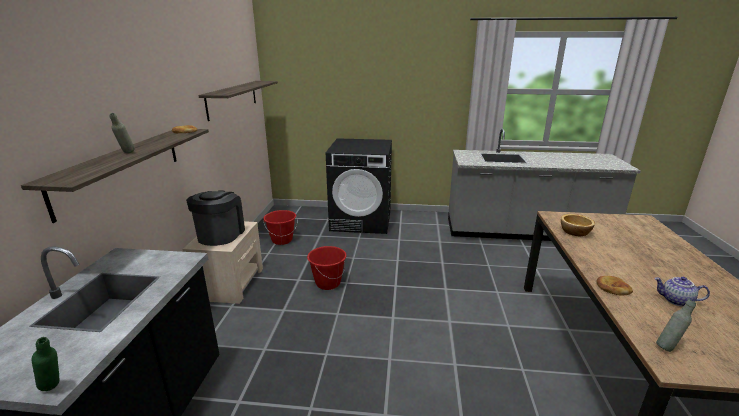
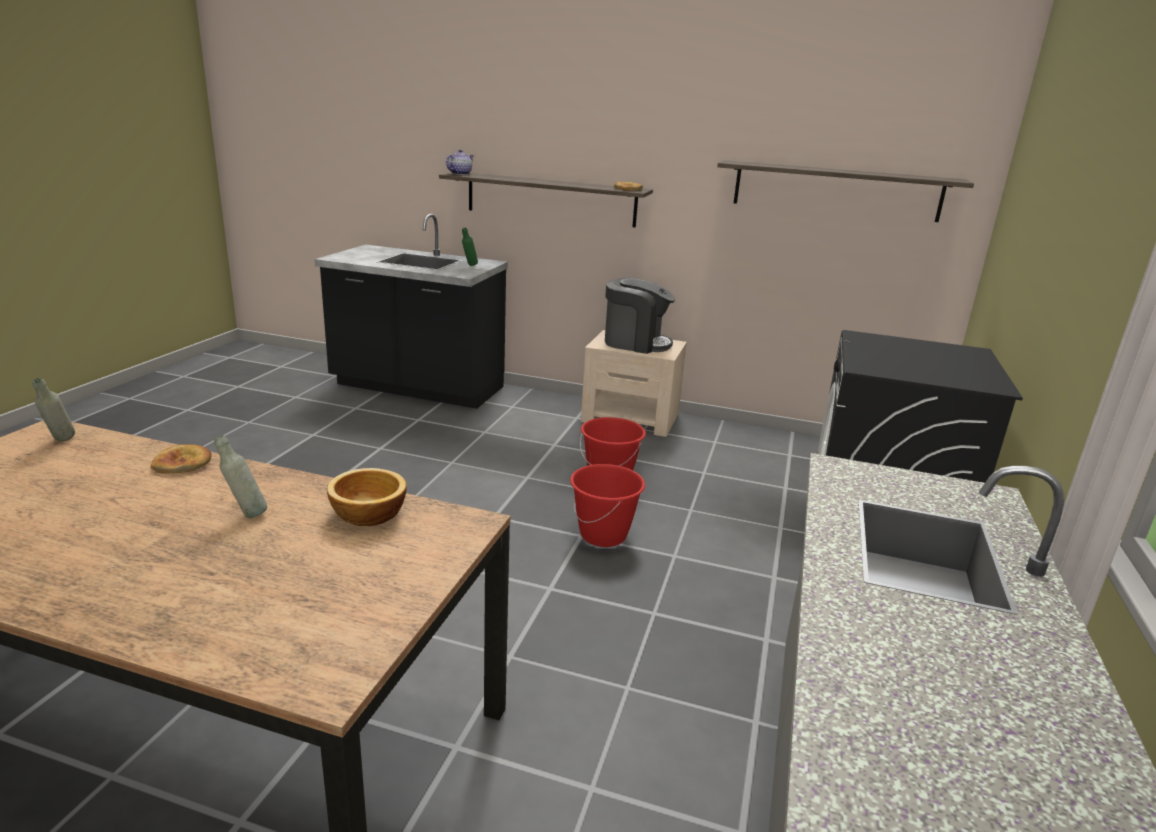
camera: 100 degrees right, 0 degrees up
(55, 389) = (329, 258): green bottle -> green bottle (469, 266)
(126, 153) = (531, 180): grey bottle -> grey bottle (246, 515)
(282, 240) = (763, 454): red bucket -> red bucket (603, 535)
(676, 301) = (84, 497): teapot -> teapot (460, 174)

